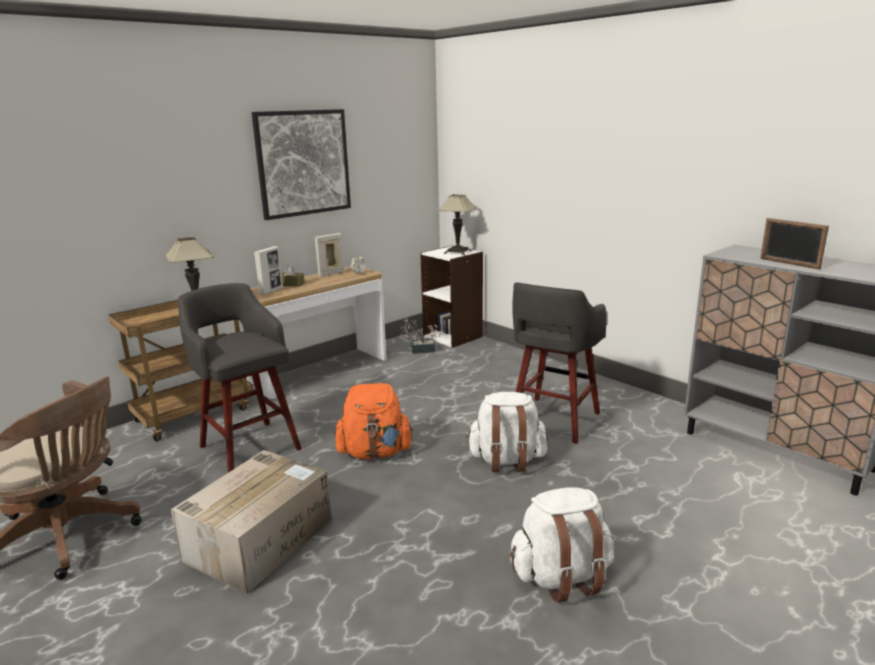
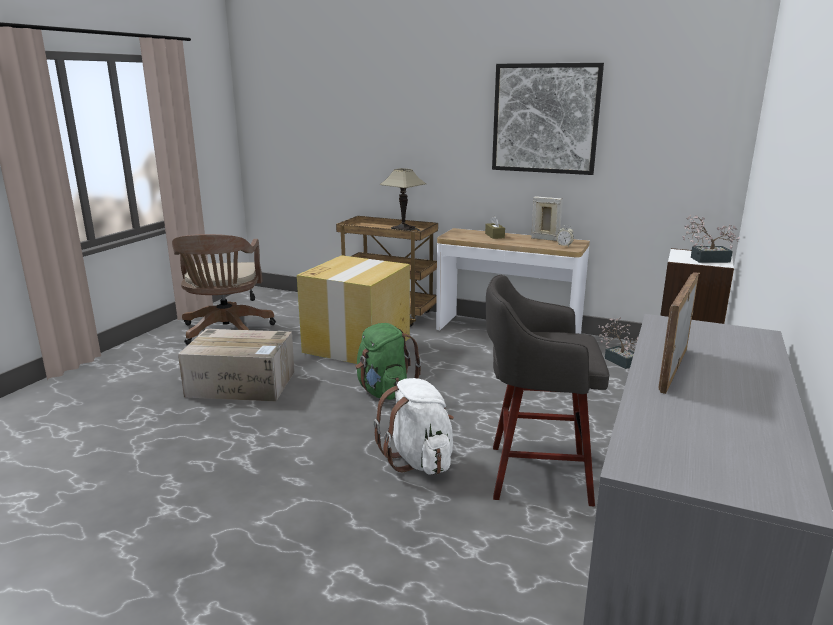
camera: 65 degrees right, 0 degrees up
(249, 446) = (357, 344): grey stool -> cardboard box
(271, 291) = (467, 235): picture frame -> none
(375, 452) = (384, 392): orange backpack -> green backpack
(457, 252) = (705, 259): table lamp -> potted plant
(561, 577) = (231, 527): white backpack -> none

